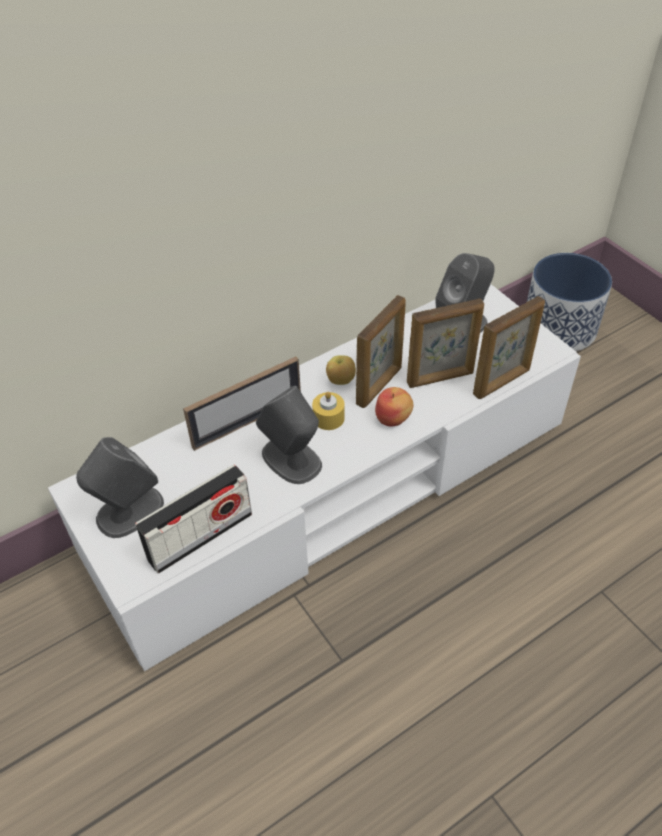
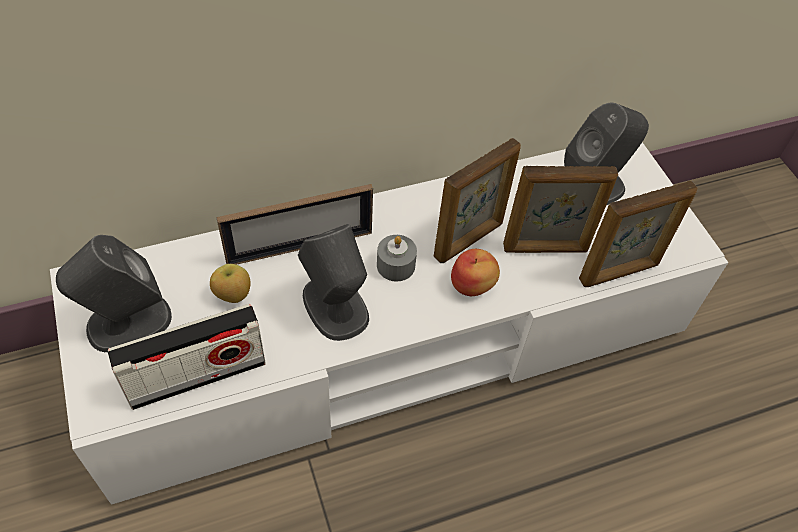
camera: 10 degrees right, 5 degrees up
(328, 418) = (396, 265): yellow candle -> grey candle
(340, 381) = (425, 223): apple -> apple (232, 295)
(559, 328) = (717, 212): planter -> none

